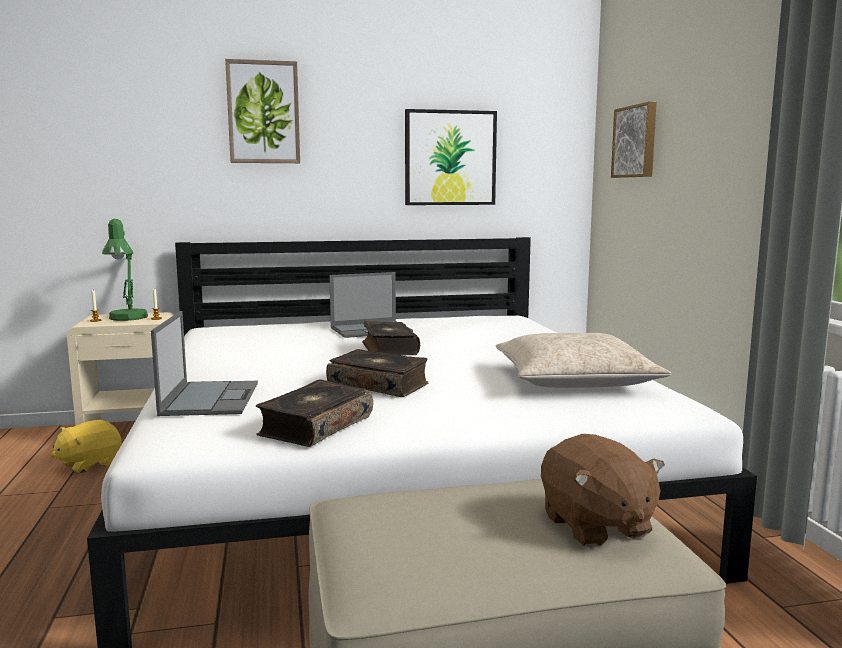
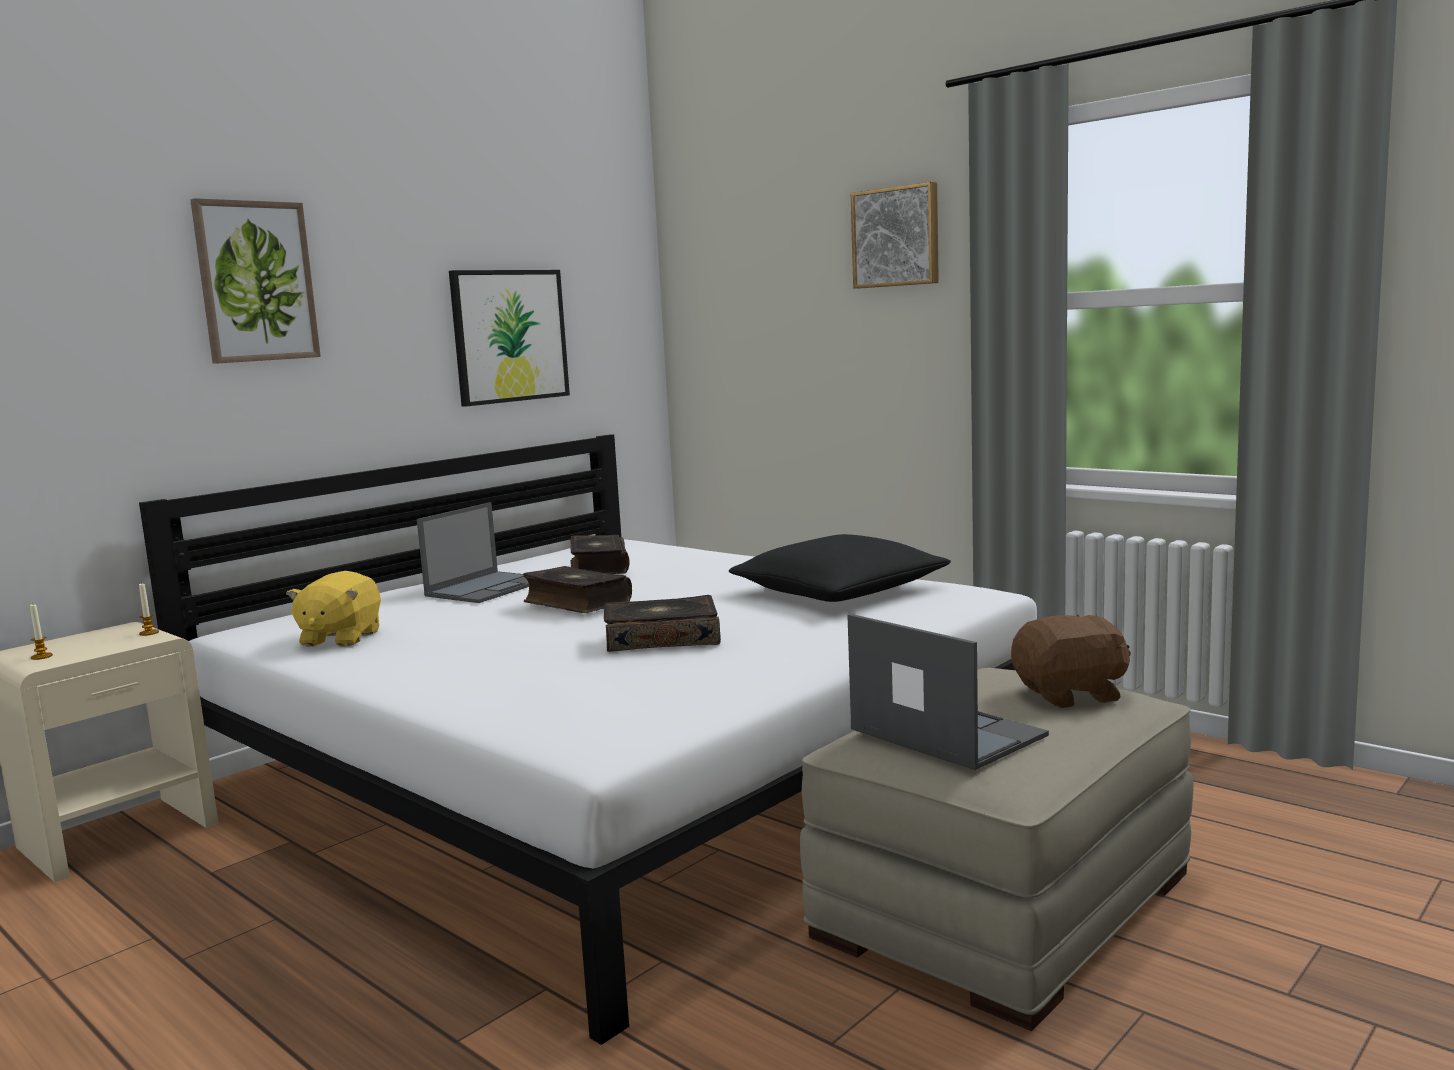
camera: 35 degrees left, 0 degrees up
(89, 464) = (134, 894): yellow plush toy -> yellow plush toy (340, 638)
(127, 319) = (95, 643): green table lamp -> none
(210, 398) = (509, 699): laptop -> laptop (944, 732)
(314, 426) = (704, 691): book -> book (598, 567)
(574, 380) = (838, 591): beige pillow -> black pillow
(595, 526) = (1071, 695): brown plush toy -> brown plush toy turned 45 degrees counterclockwise
(636, 141) = (744, 307): picture -> picture (897, 237)

